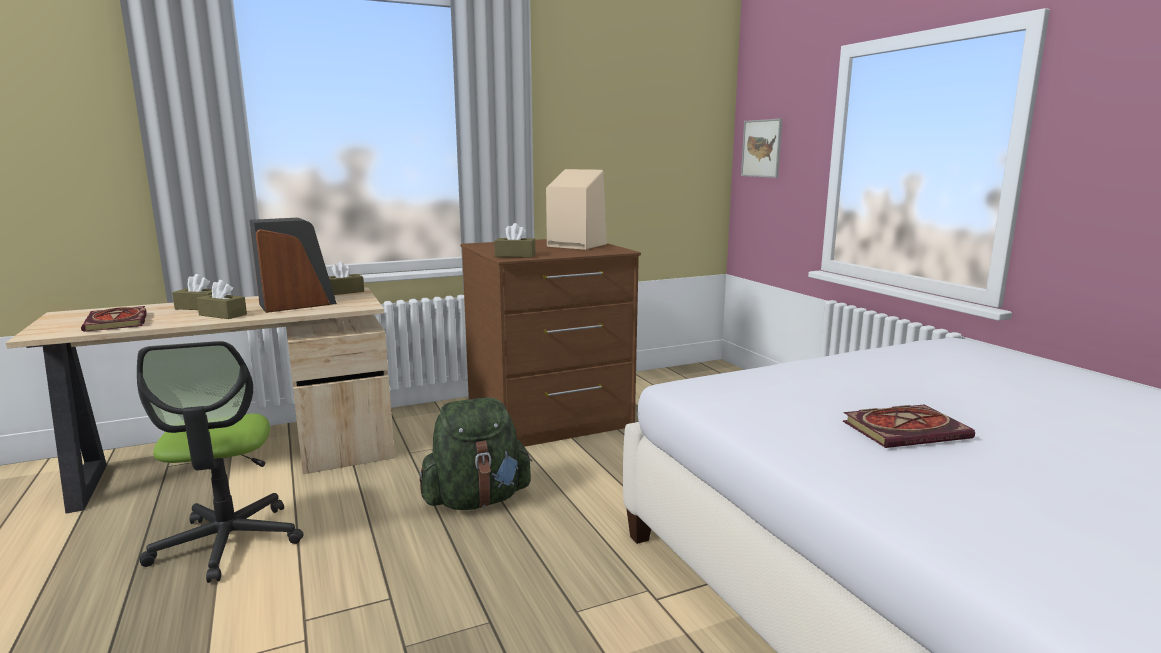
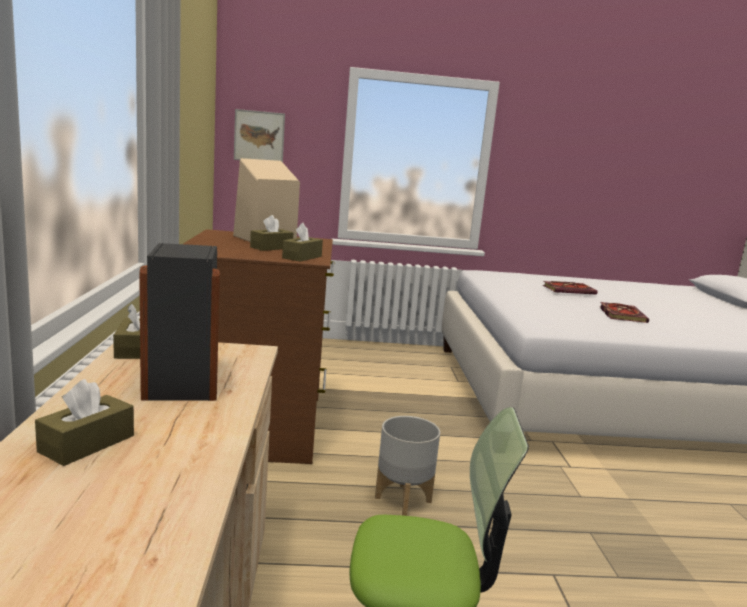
camera: 70 degrees left, 0 degrees up
(118, 322) = (124, 523): book -> book (569, 290)
(223, 315) = (189, 428): brown tissue box -> brown tissue box (271, 247)
(477, 500) = (402, 499): green backpack -> grey planter

